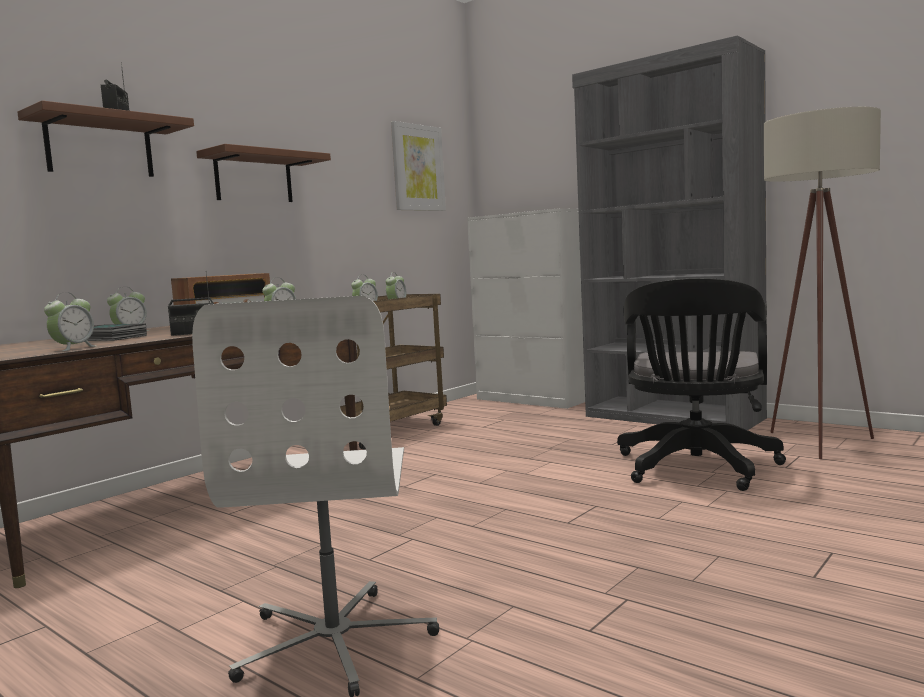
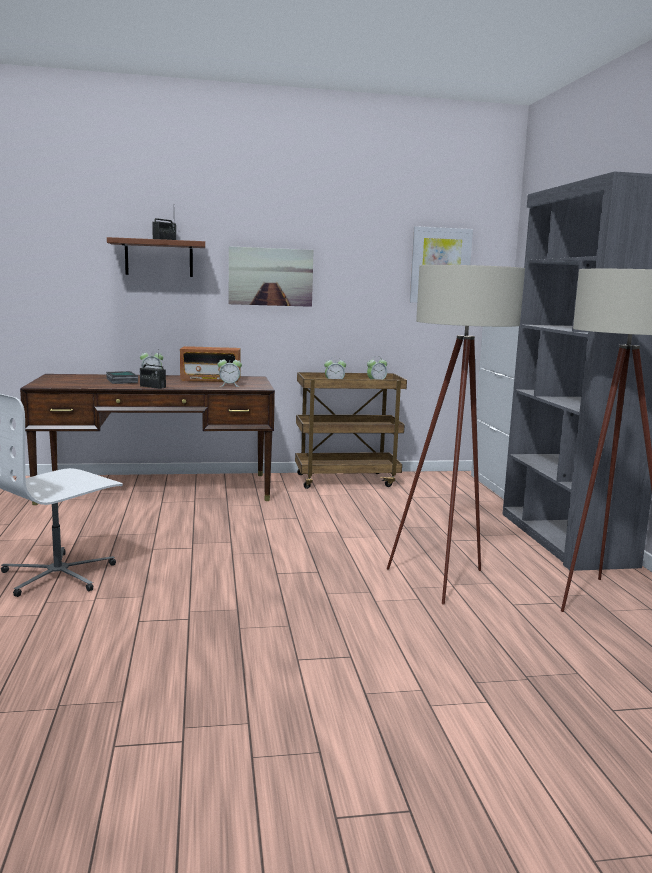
camera: 40 degrees right, 5 degrees up
(73, 348) = (77, 386): alarm clock -> none
(253, 178) = (270, 277): brown shelf -> picture
(696, 469) = (447, 578): black office chair -> beige floor lamp

